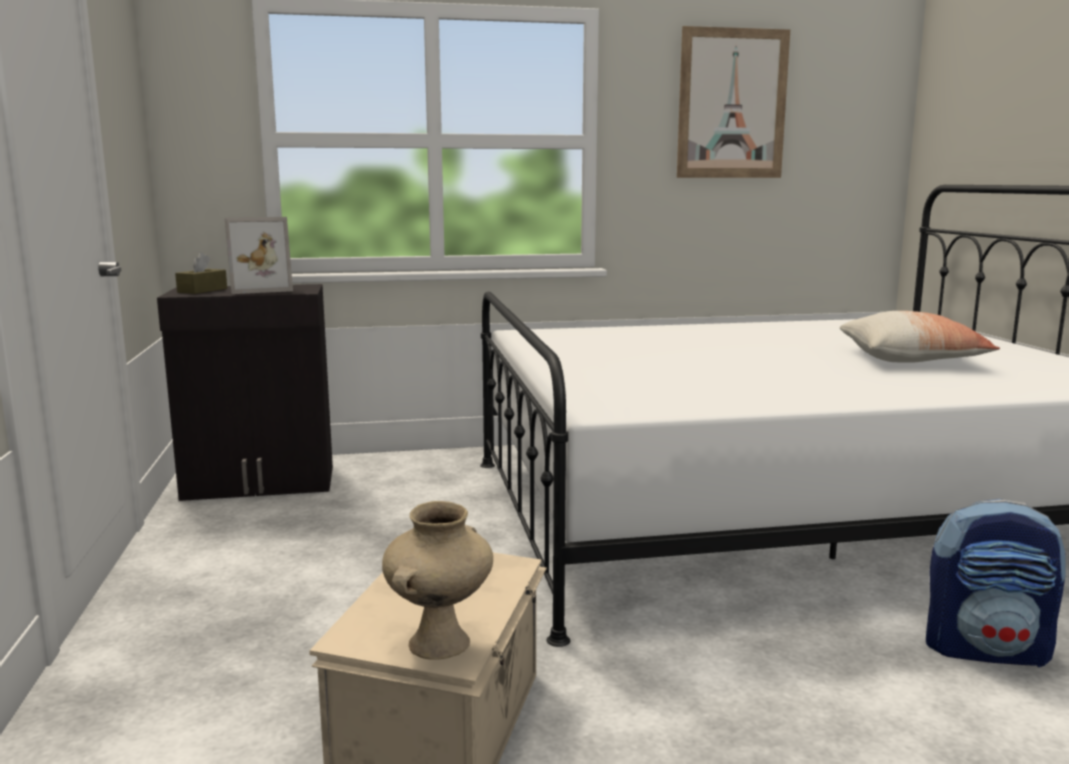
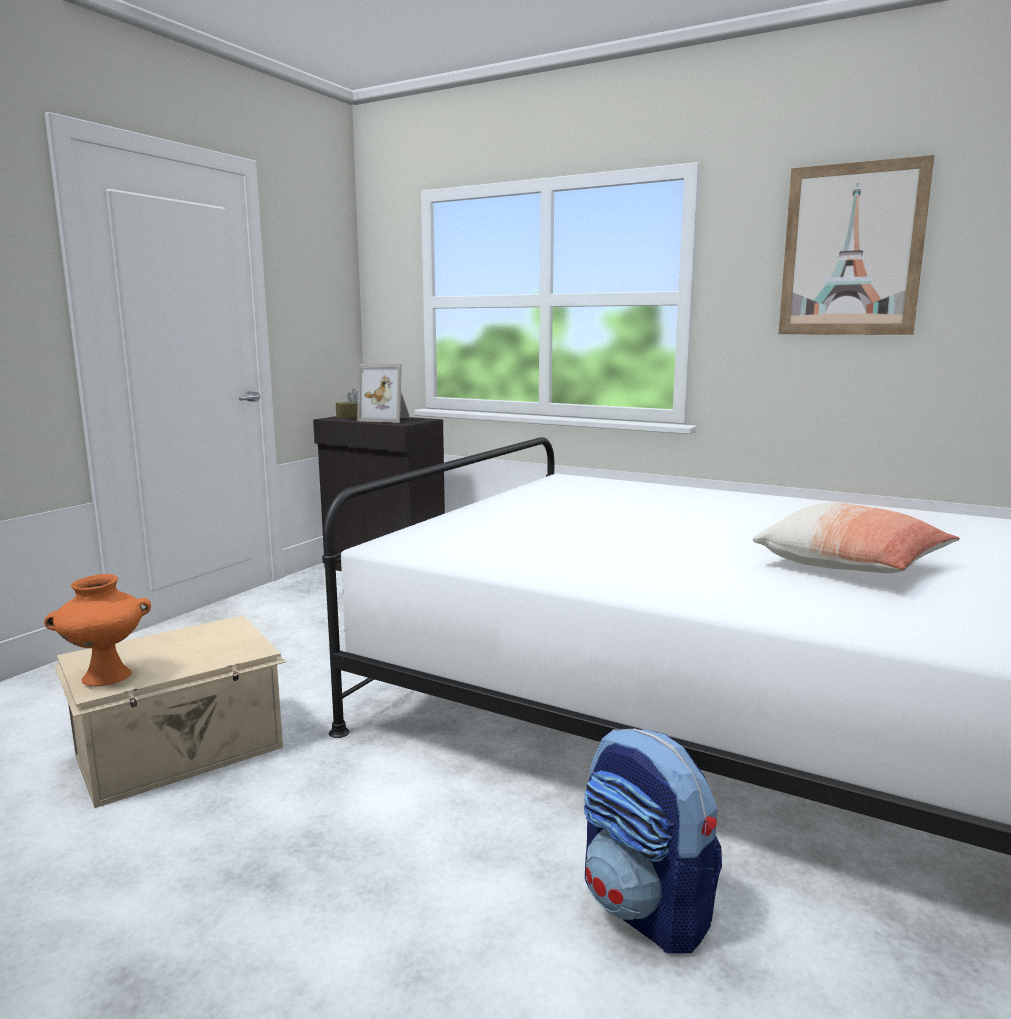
camera: 40 degrees right, 0 degrees up
(440, 644) = (105, 677): beige vase -> orange vase

